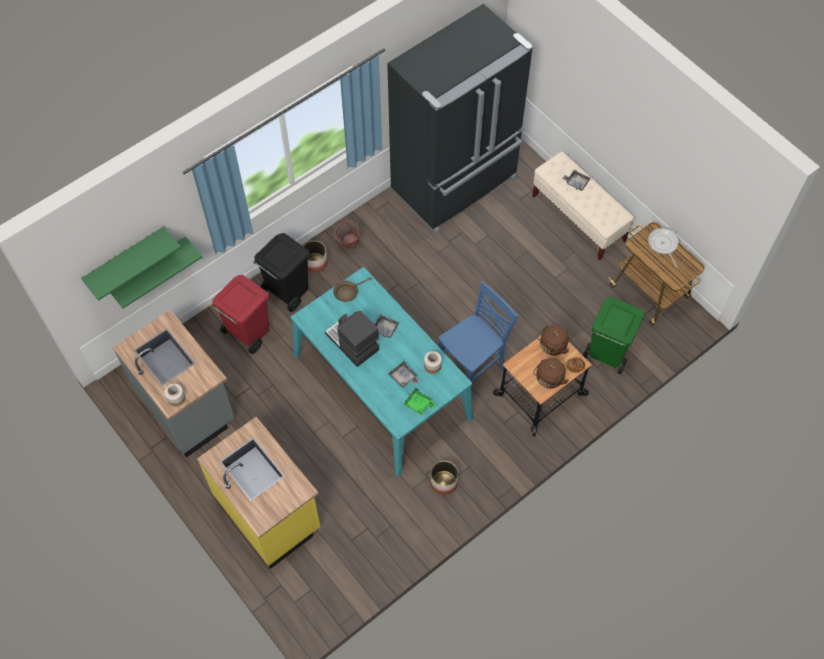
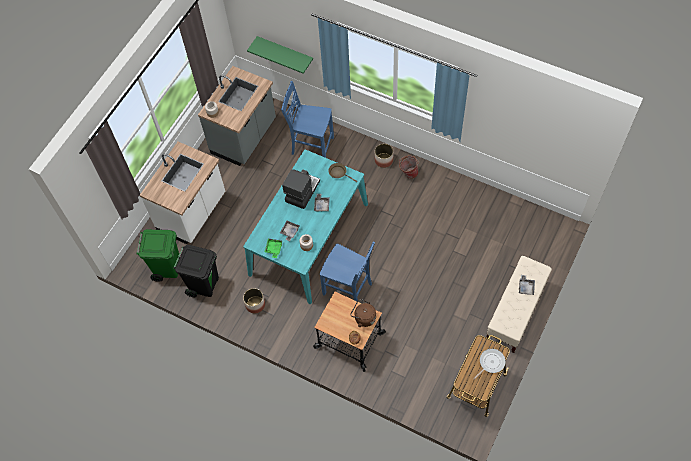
camera: 70 degrees right, 0 degrees up
(126, 259) = (272, 32): green shelf -> none
(248, 333) = (311, 146): red trash can -> blue chair
(269, 512) = (193, 213): yellow counter -> white counter
(287, 291) = (353, 154): black trash can -> black trash can (204, 284)
(456, 184) = (497, 218): black fridge -> none
(548, 380) = (336, 325): brown kettle -> none
(606, 354) = (405, 374): green trash can -> green trash can (167, 267)

